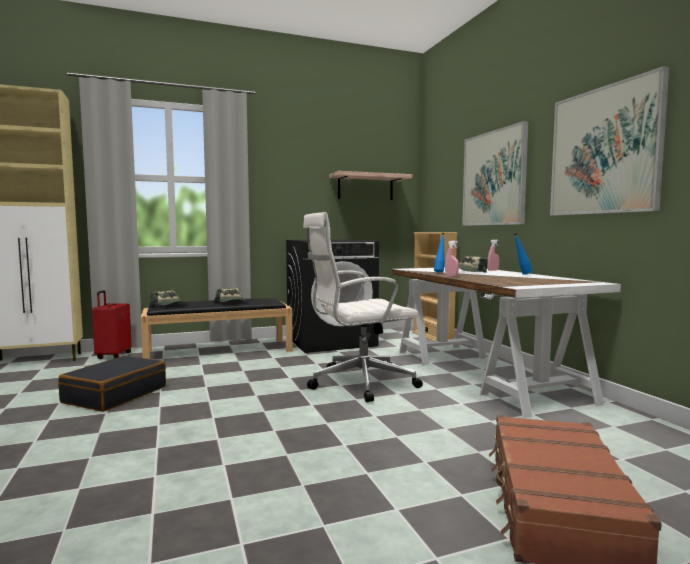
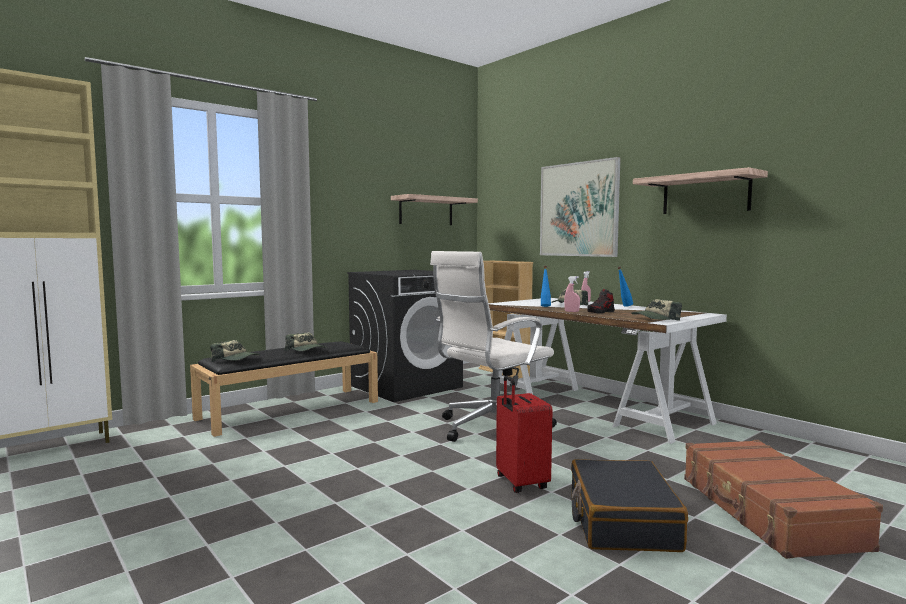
camera: 20 degrees left, 0 degrees up
(113, 356) = (155, 430): red suitcase -> red suitcase (520, 483)
(115, 395) = (232, 477): black suitcase -> black suitcase (621, 521)
(480, 277) = (600, 312): none -> shoe
(520, 284) = (655, 319): none -> cap
(604, 151) = (705, 194): picture -> shelf

